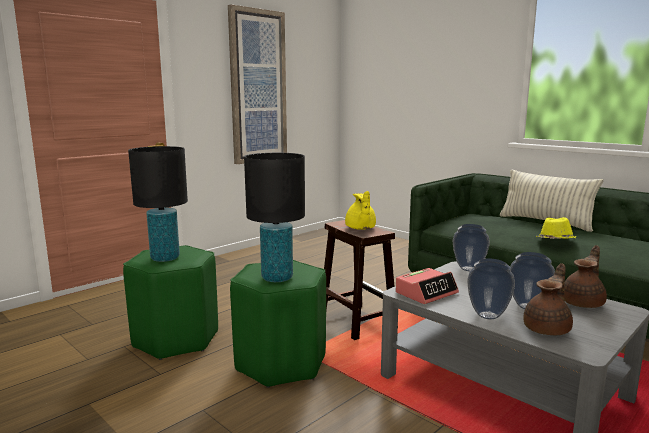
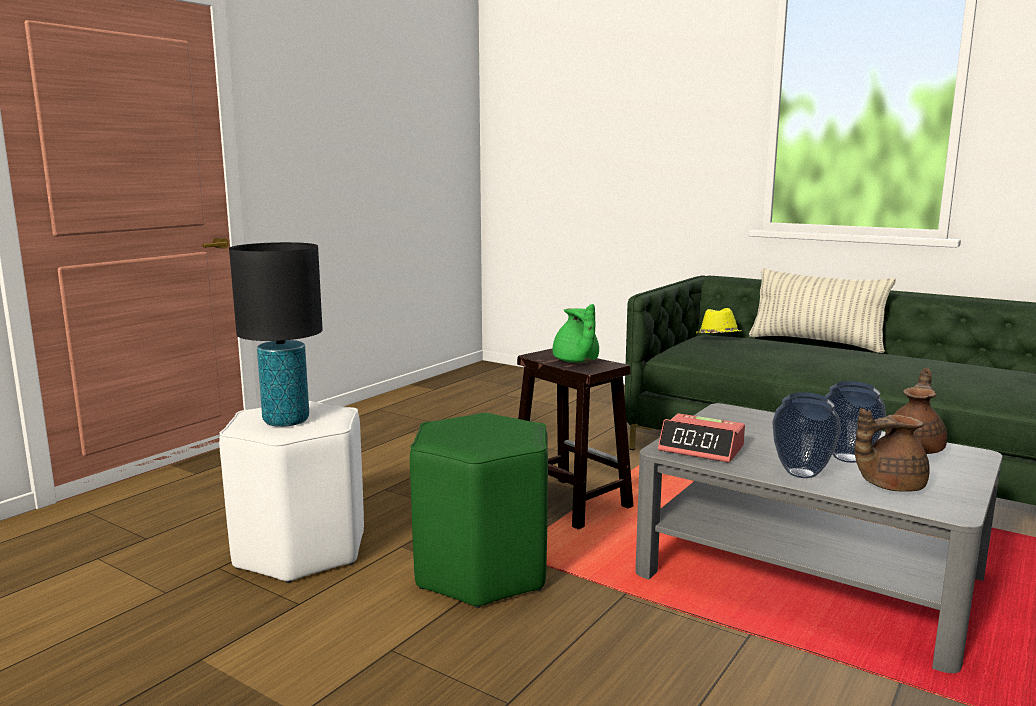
camera: 10 degrees left, 0 degrees up
(177, 339) = (301, 549): green stool -> white stool
(258, 87) = (363, 148): picture -> none
(277, 278) = (483, 440): black table lamp -> none
(360, 228) = (576, 361): yellow teapot -> green teapot
(426, 293) = (701, 448): alarm clock -> alarm clock turned 75 degrees clockwise
(469, 269) = (742, 412): vase -> none
(548, 329) = (888, 485): brown teapot -> brown teapot turned 135 degrees counterclockwise
(555, 241) = (843, 367): yellow hat -> yellow hat (718, 337)

